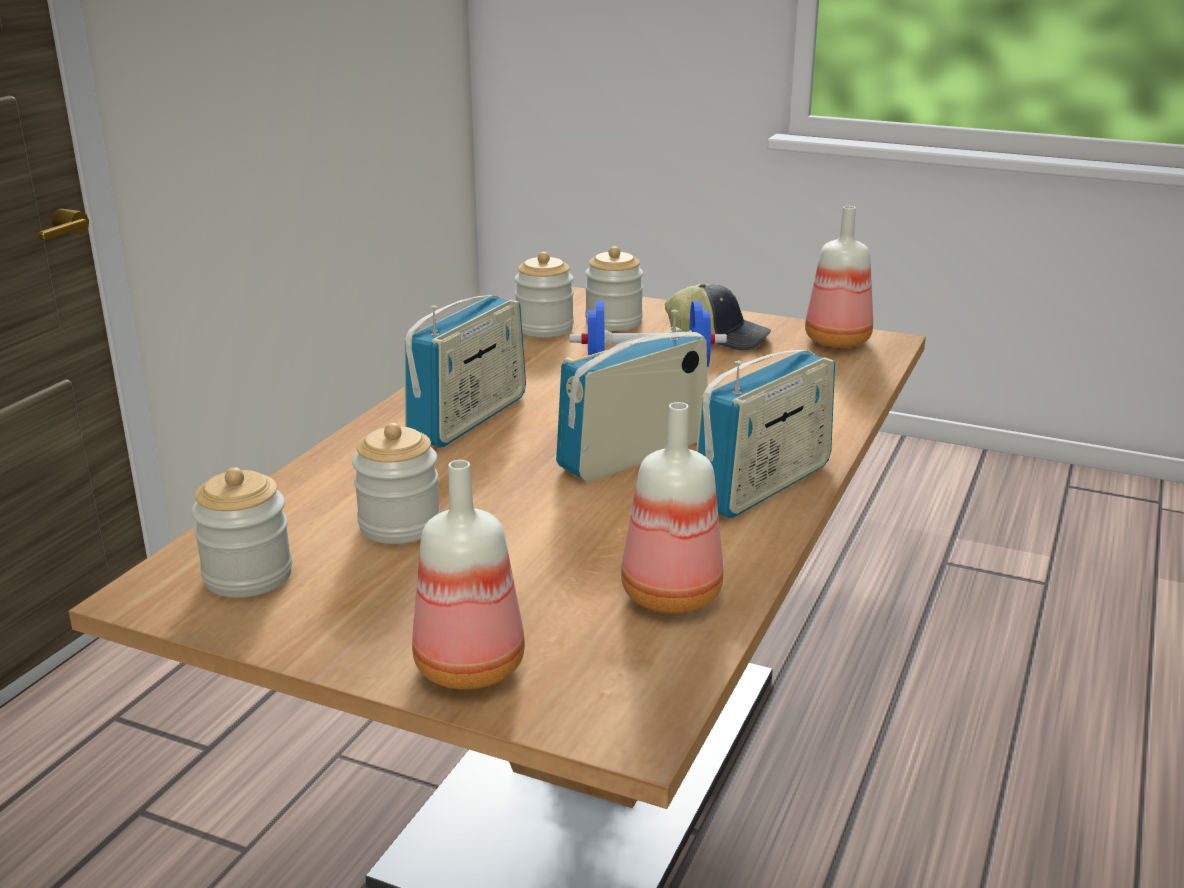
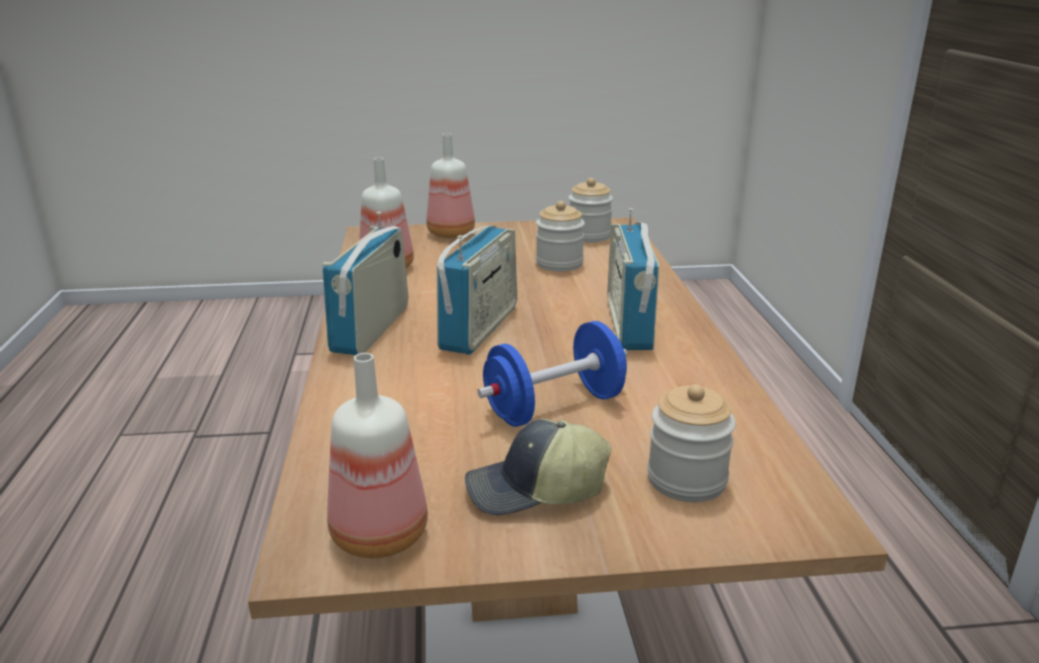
camera: 150 degrees right, 0 degrees up
(544, 328) = (739, 441): jar -> none

